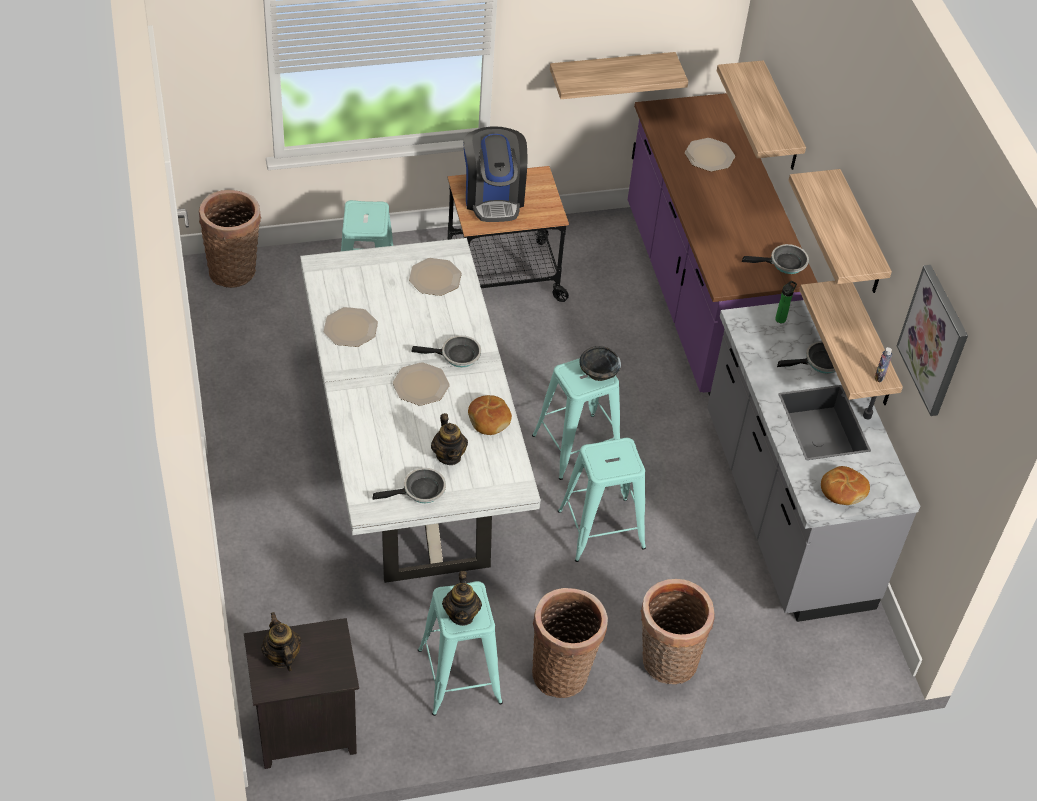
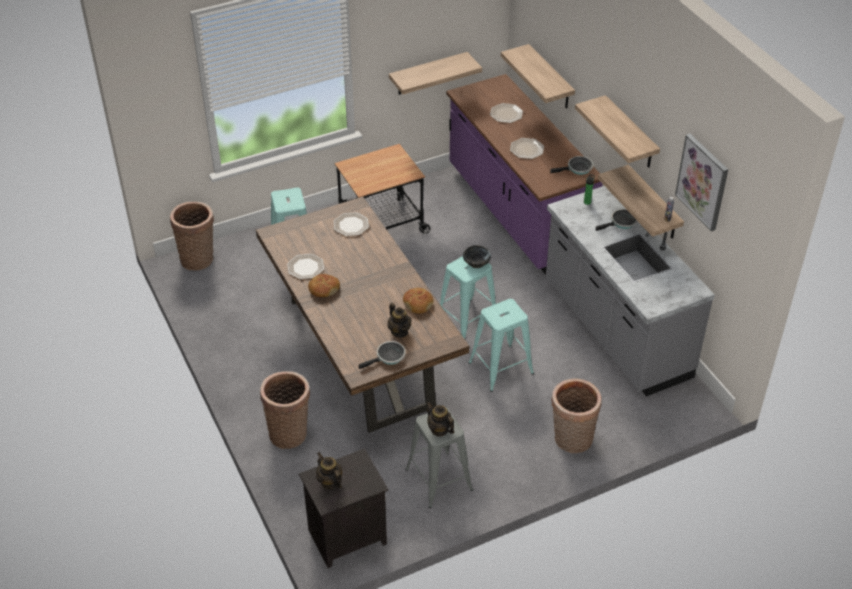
camera: 10 degrees left, 5 degrees down
(413, 462) = (361, 353): white dining table -> brown dining table
(421, 384) = (365, 292): plate -> plate (527, 149)
(457, 356) = (383, 269): frying pan -> none
(459, 676) = (439, 479): turquoise stool -> grey stool
(461, 614) = (439, 429): teapot -> teapot turned 150 degrees clockwise
(493, 197) = (369, 169): coffee machine -> none
(562, 671) = (506, 461): basket -> basket (289, 432)
(842, 490) = (663, 295): bread -> bread (323, 289)

